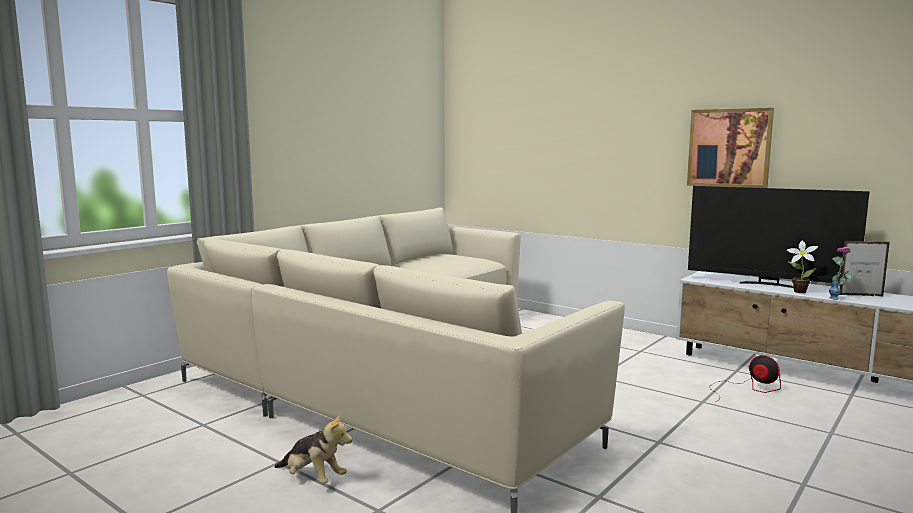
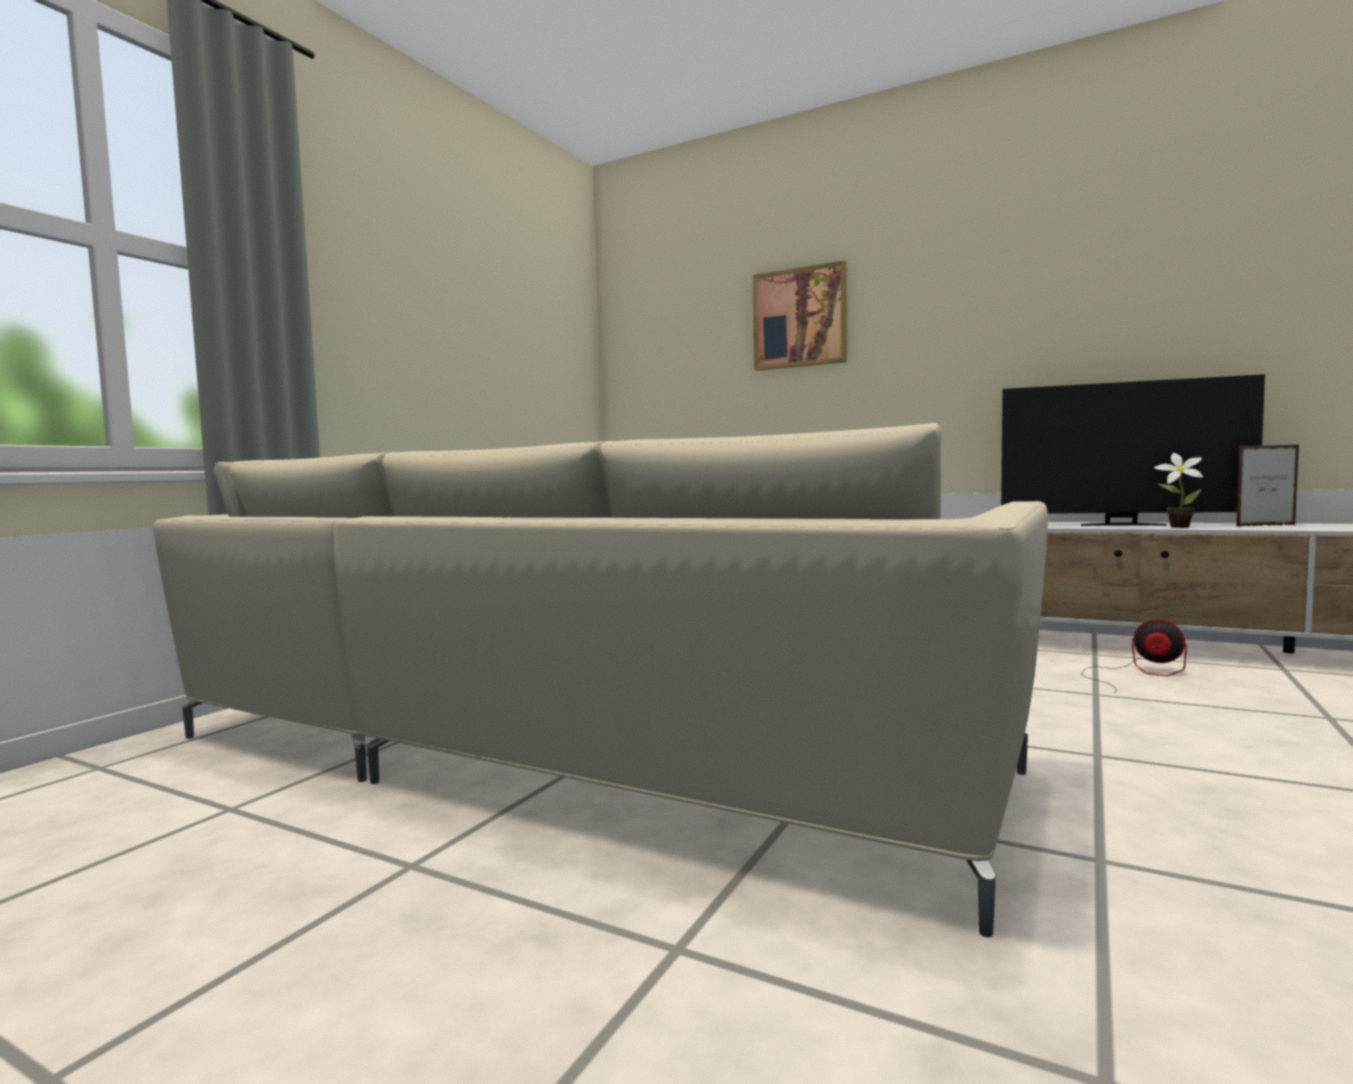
camera: 10 degrees left, 5 degrees down
(313, 478) = (498, 892): plush toy -> none
(729, 148) = (1035, 342): picture -> picture (800, 318)
(839, 298) = (1246, 528): vase -> none

